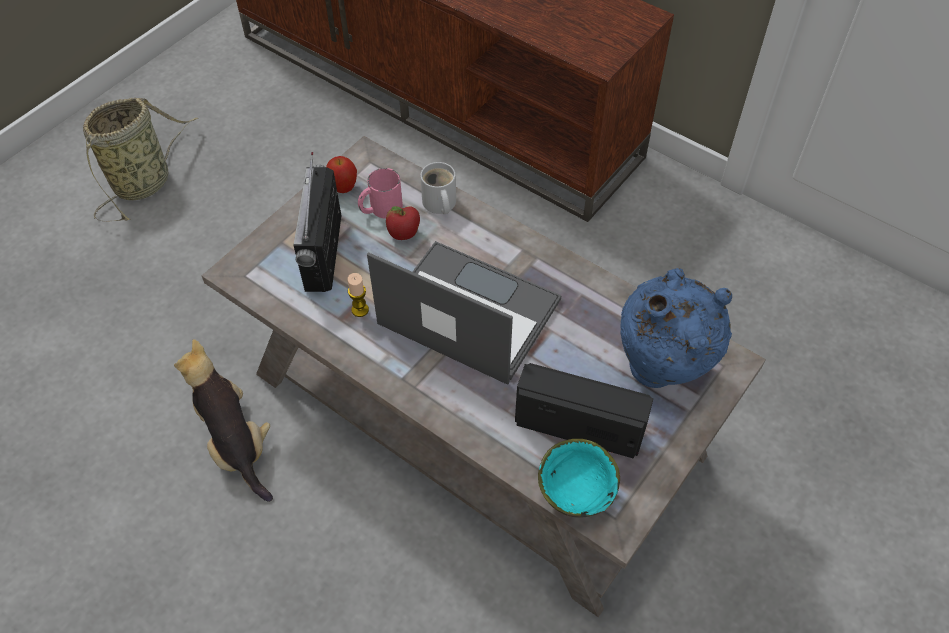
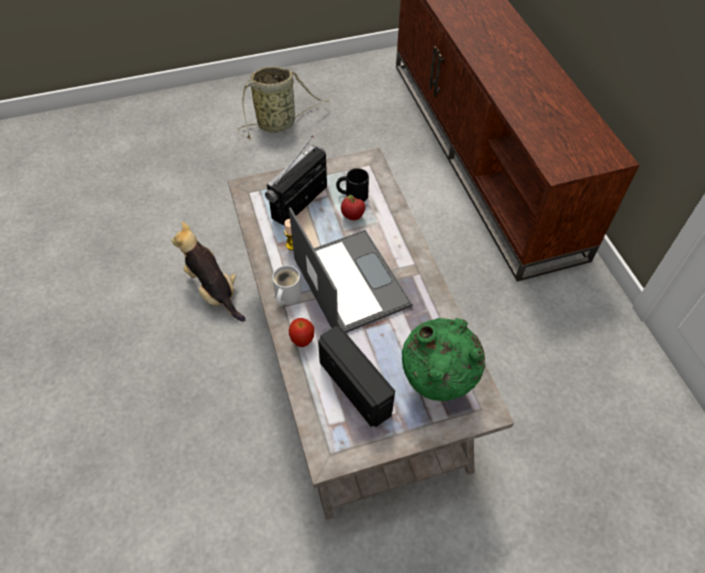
camera: 35 degrees right, 0 degrees up
(236, 442) = (214, 290): plush toy -> plush toy turned 45 degrees counterclockwise
(343, 188) = (342, 172): apple -> apple (302, 341)
(380, 209) = (352, 195): pink mug -> black mug
(439, 204) = (388, 209): white mug -> white mug (286, 296)
(576, 493) = (320, 424): turquoise bowl -> none
(660, 372) = (435, 387): blue vase -> green vase

